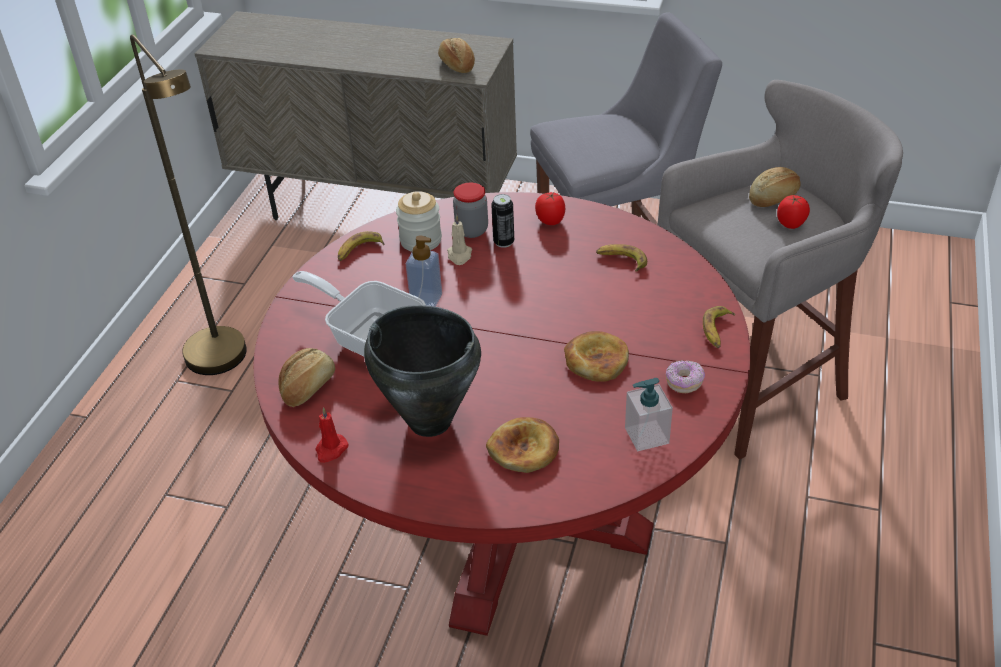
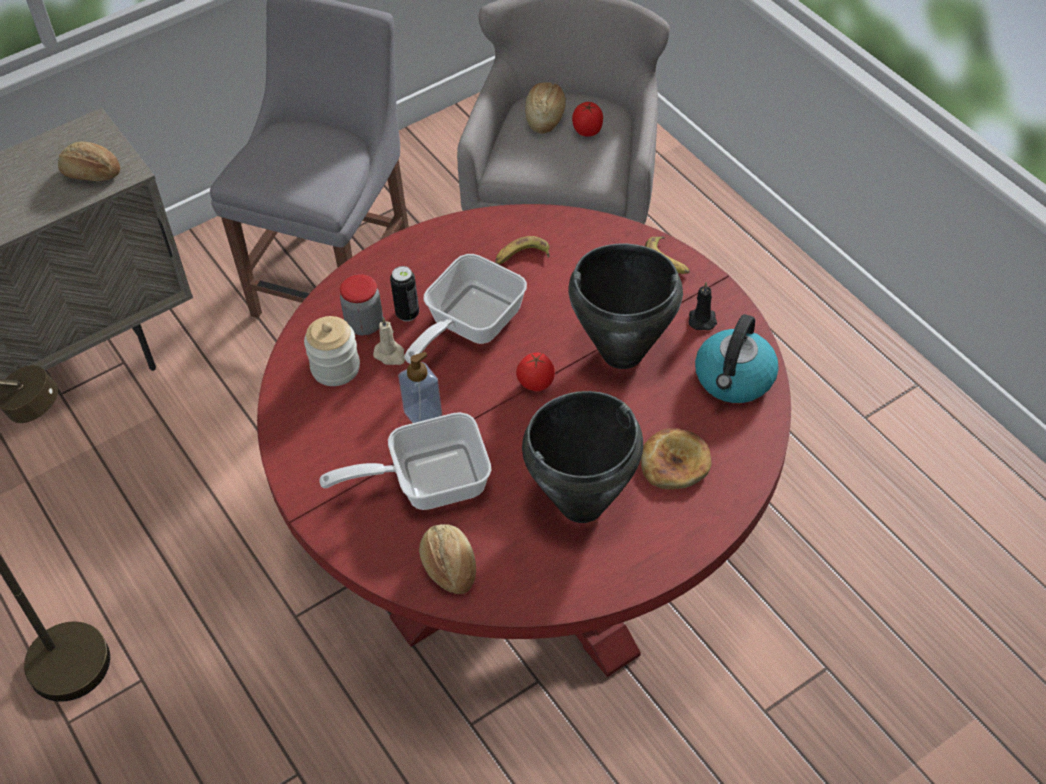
camera: 50 degrees left, 10 degrees up
(331, 450) = (547, 594): red candle -> none
(359, 251) = (297, 421): banana -> none
(527, 273) = (468, 325): none -> frying pan
(550, 221) = (416, 265): tomato -> tomato (535, 384)
(596, 360) = (622, 352): bread -> black cooking pot
(646, 435) = (734, 379): soap dispenser -> kettle
(684, 382) = (702, 318): donut -> black candle

